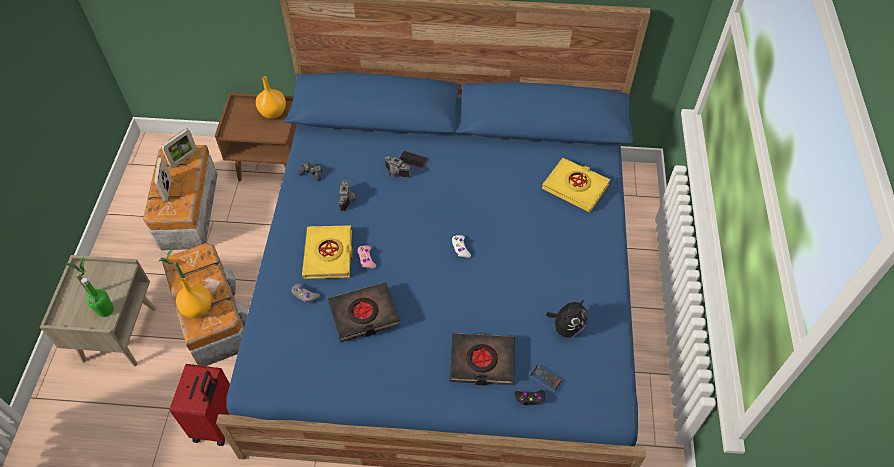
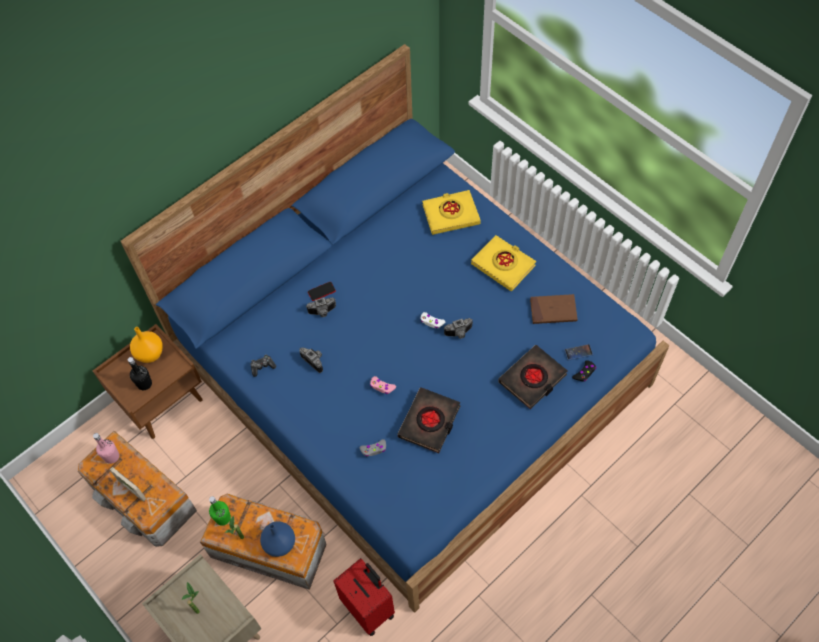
camera: 45 degrees left, 5 degrees up
(105, 310) = (226, 609): green bottle -> green bottle (223, 518)
(184, 159) = (112, 457): picture frame -> pink bottle
(197, 309) = (280, 545): orange vase -> blue vase
(246, 127) = (144, 384): none -> black bottle
(329, 255) = (353, 408): yellow book -> yellow book (503, 265)
(470, 275) = (459, 334): none -> camera
(567, 327) = (553, 310): plush toy -> brown book

